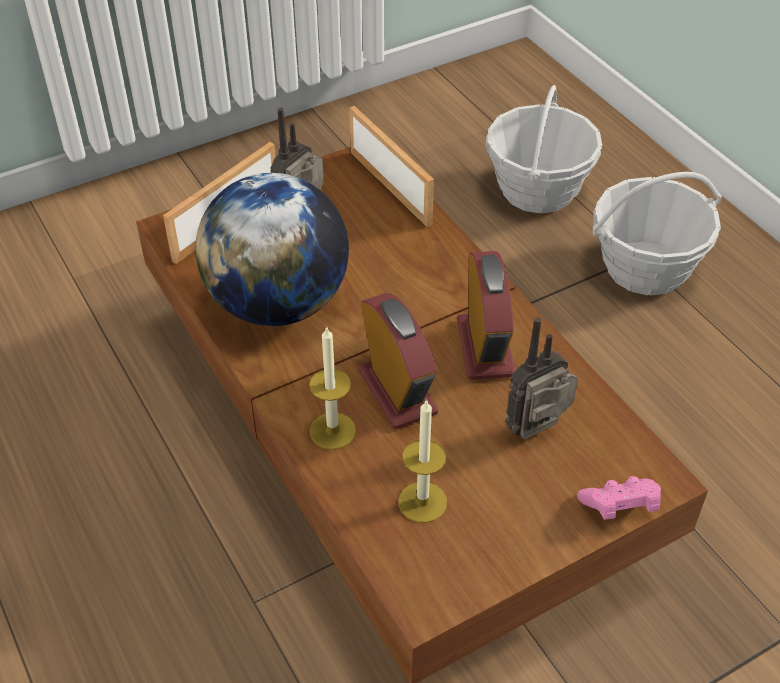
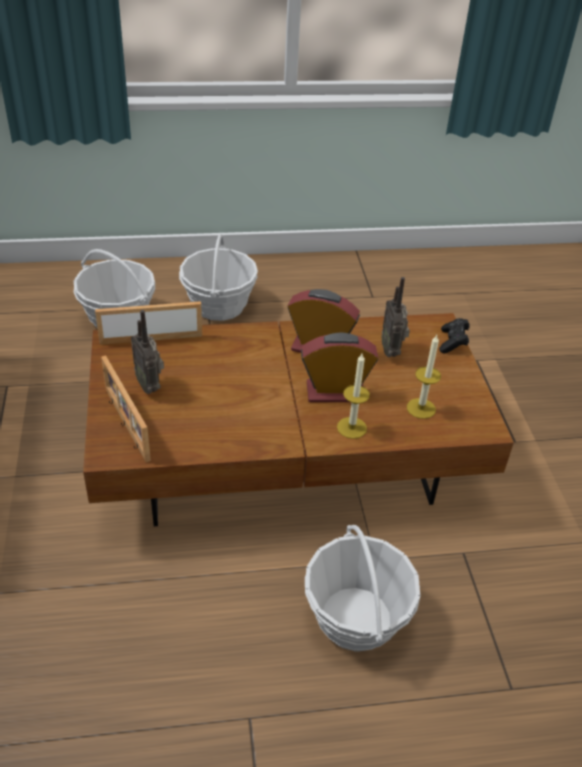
camera: 70 degrees left, 5 degrees down
(147, 606) = (356, 618): none -> basket
(278, 304) = (227, 420): globe -> none
(619, 507) = (453, 343): pink game controller -> black game controller

